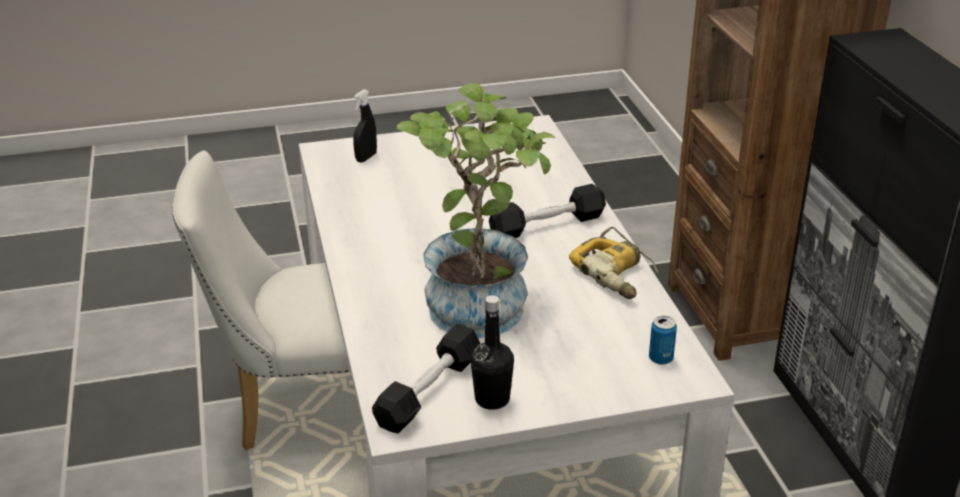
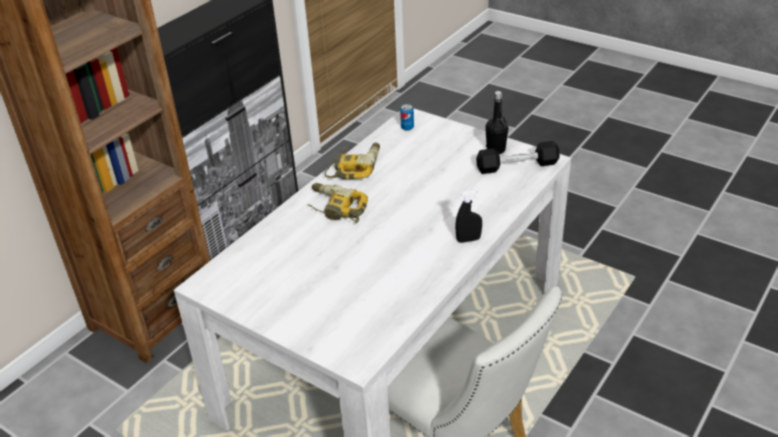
camera: 130 degrees left, 5 degrees up
(366, 157) = (343, 332): black spray bottle -> black spray bottle (468, 239)
(480, 300) = (435, 190): potted plant -> none
(547, 225) = (335, 209): black dumbbell -> power drill

